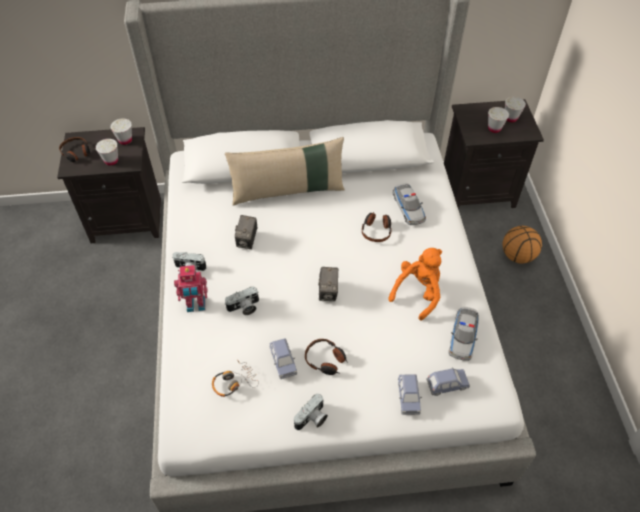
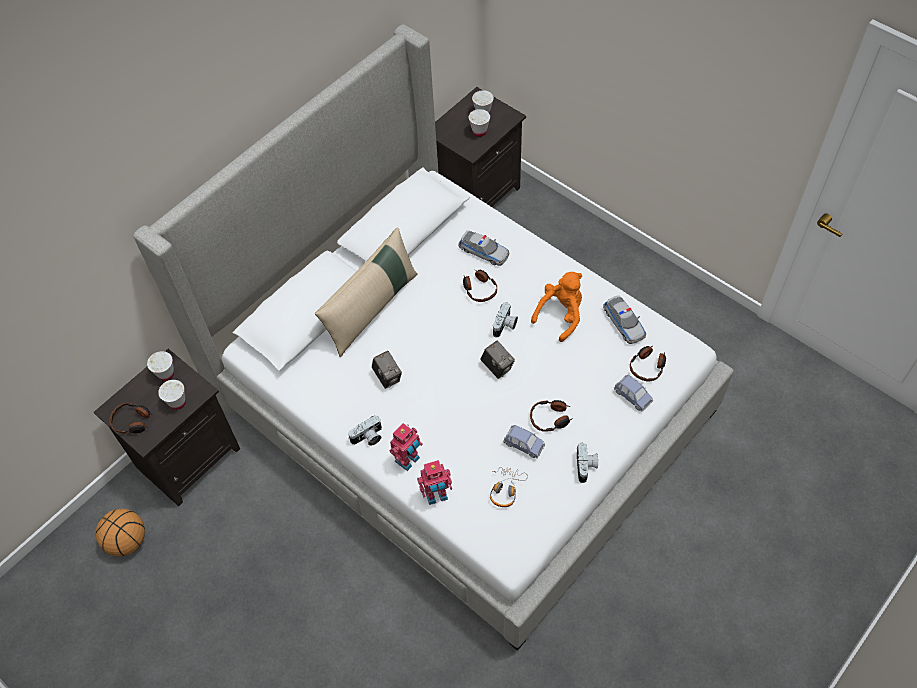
camera: 40 degrees left, 5 degrees up
(185, 345) = (436, 496): none -> toy robot
(244, 307) = (448, 430): camera -> camera (505, 326)
(418, 292) = (561, 315): orange plush toy -> orange plush toy turned 45 degrees clockwise
(447, 385) = (647, 366): blue toy car -> headphones
(517, 256) = (560, 231): basketball -> basketball (127, 541)

